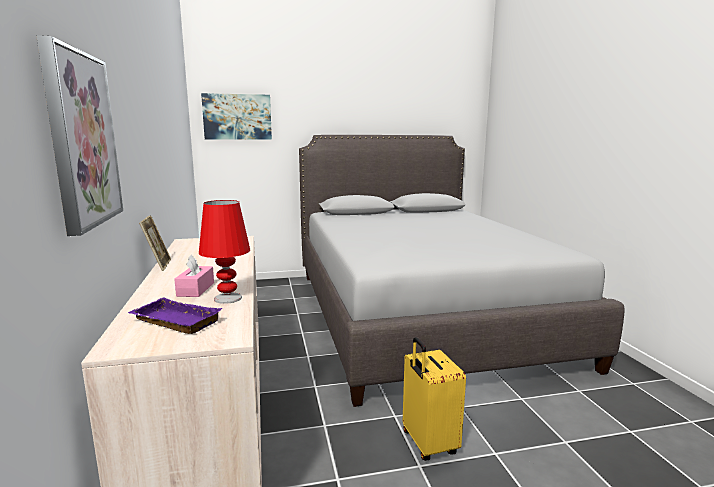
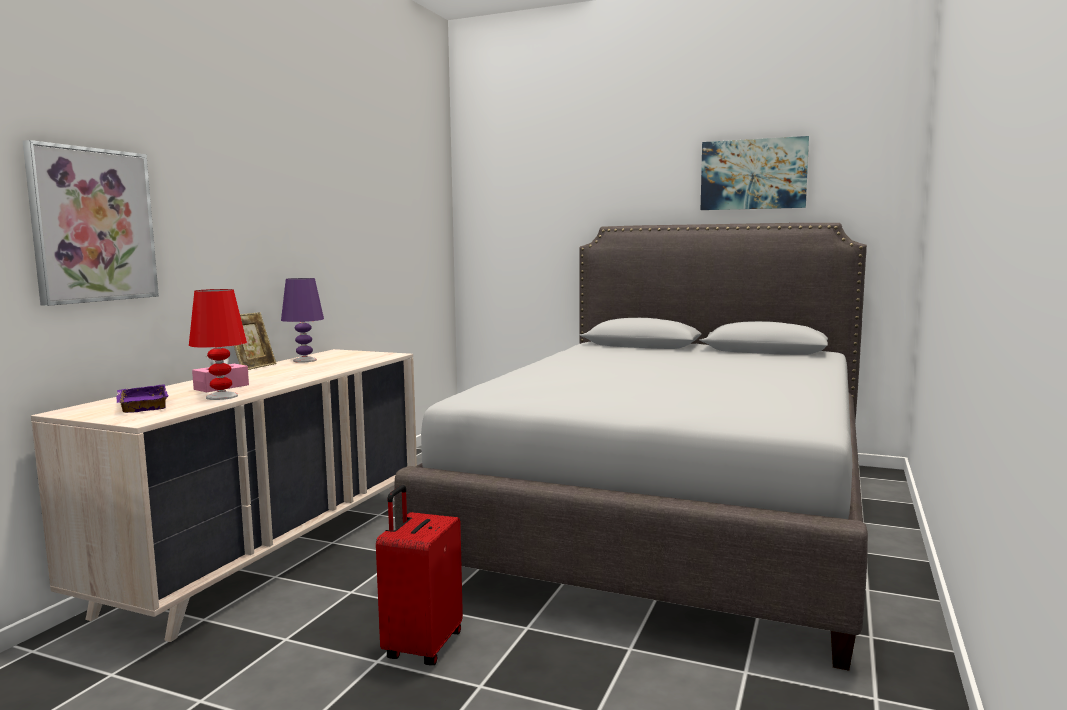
camera: 35 degrees right, 5 degrees down
(185, 252) = (305, 360): none -> purple table lamp
(237, 117) = (506, 205): picture -> picture (753, 174)
(428, 444) = (421, 646): yellow suitcase -> red suitcase

